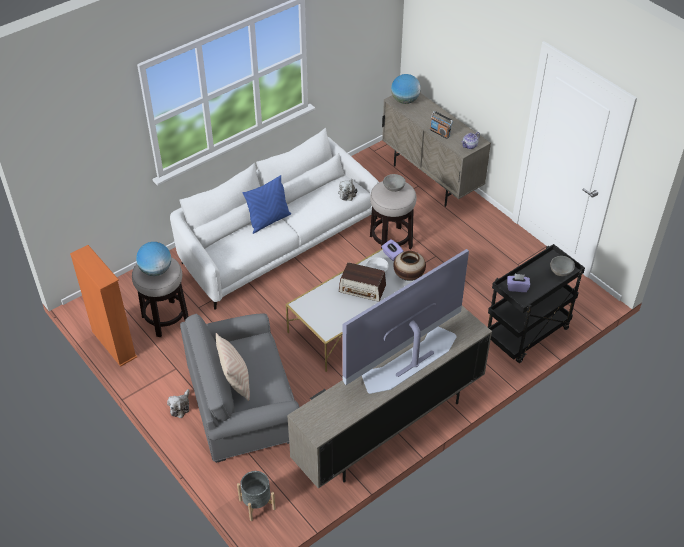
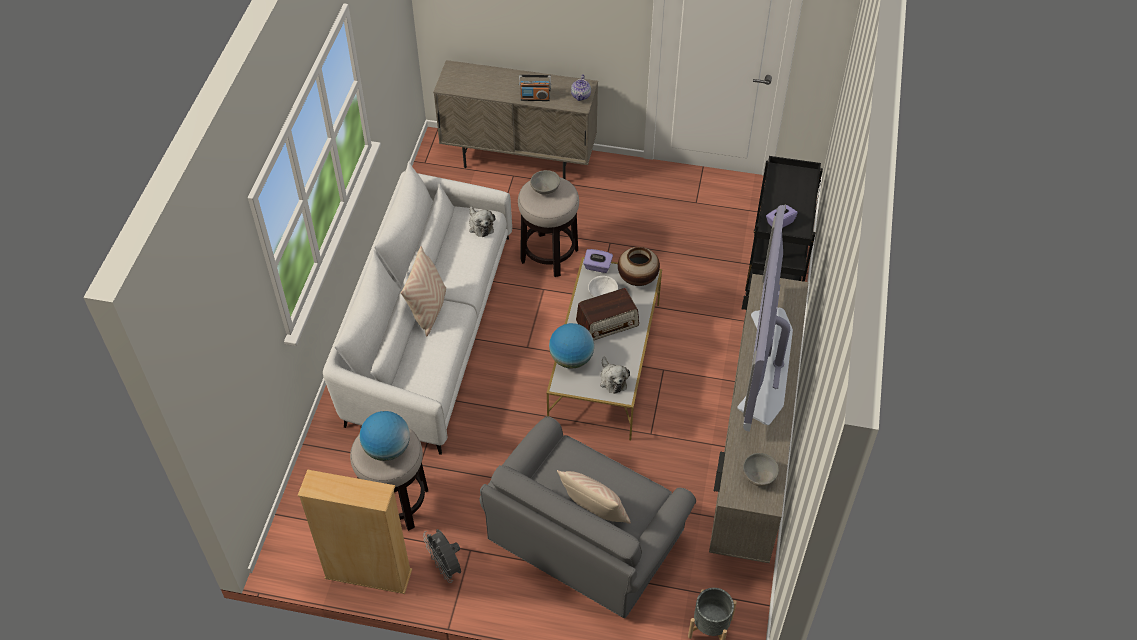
camera: 40 degrees left, 5 degrees up
(114, 344) = (368, 574): orange bookcase -> beige bookcase
(155, 368) = (446, 567): none -> grey fan
(180, 407) = (522, 588): plush toy -> plush toy (612, 379)
(269, 221) = (428, 310): blue pillow -> beige pillow
(405, 100) = (458, 81): globe -> globe (571, 359)
(561, 272) = (801, 181): grey bowl -> grey bowl (759, 476)

